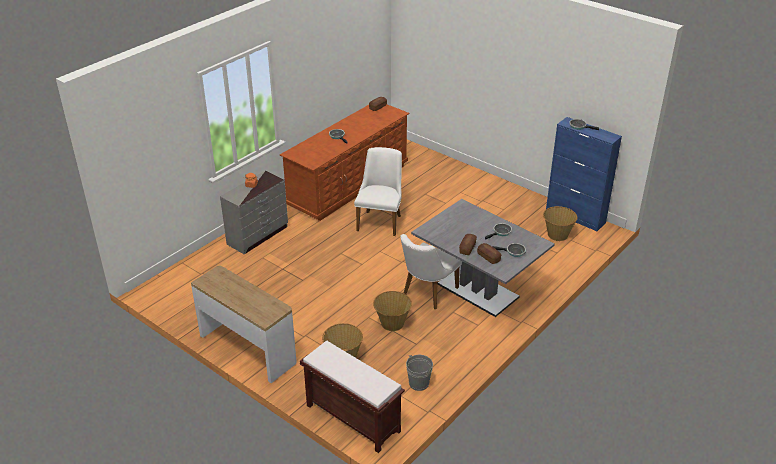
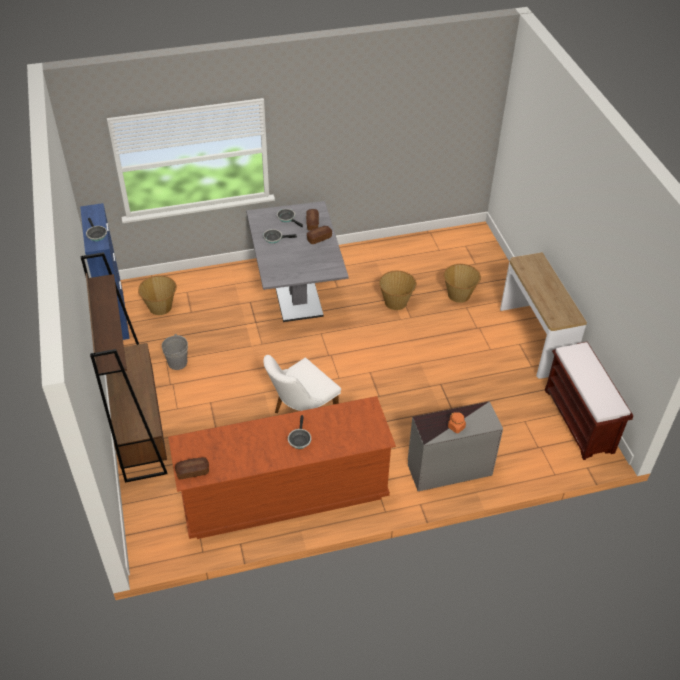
camera: 145 degrees left, 10 degrees up
(352, 418) = (486, 252): brown bench -> brown bench (579, 421)
(418, 383) = (418, 251): grey bucket -> grey bucket (177, 363)
(426, 294) = (342, 312): white chair -> none
(468, 176) = (139, 427): none -> brown bookcase

